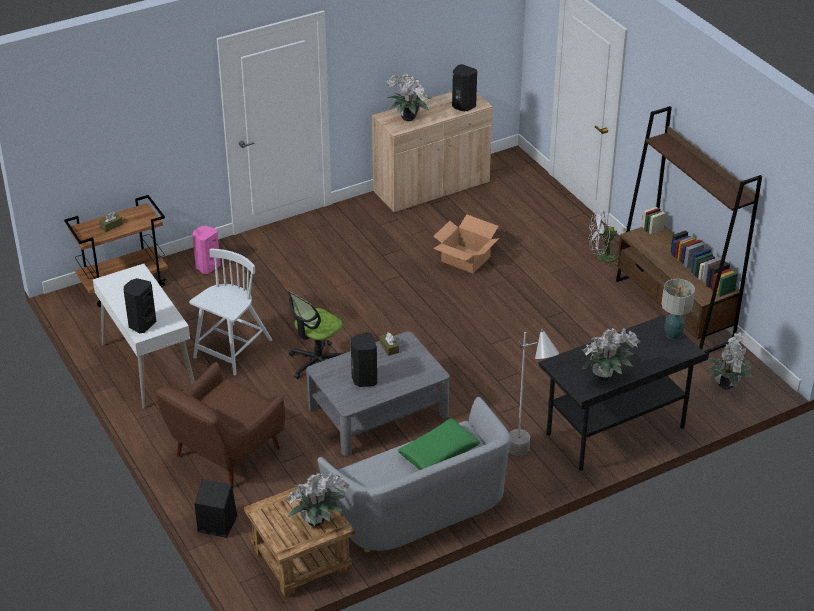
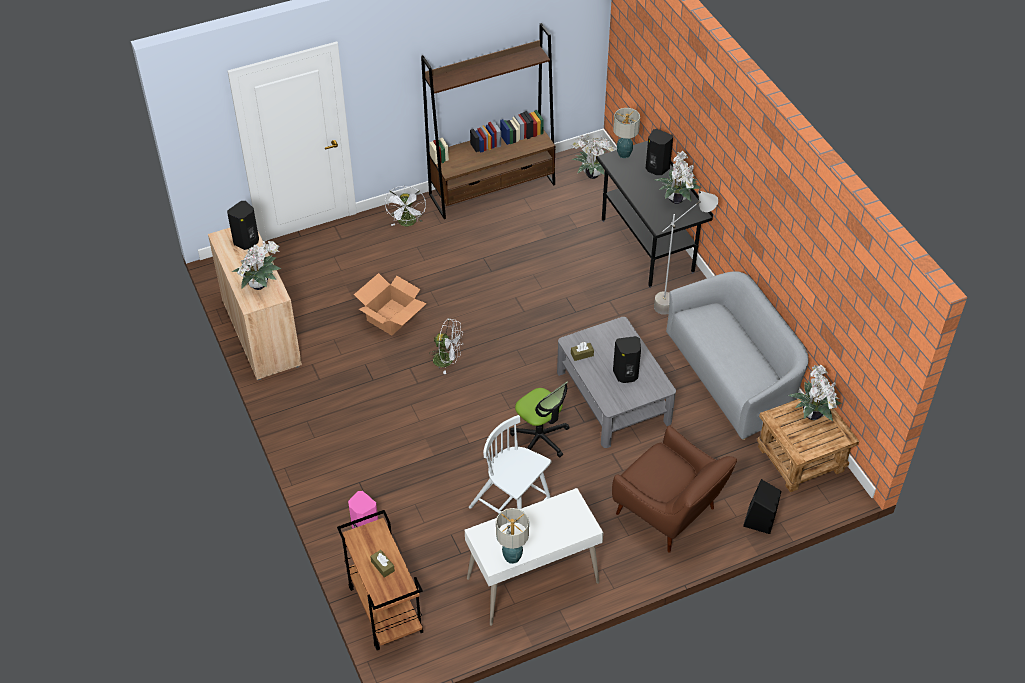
camera: 85 degrees left, 10 degrees up
(111, 291) = (512, 557): none -> table lamp
(141, 324) = (573, 528): black speaker -> black speaker (656, 168)
(413, 298) = (447, 360): none -> white fan
(438, 453) = (721, 332): green pillow -> none

